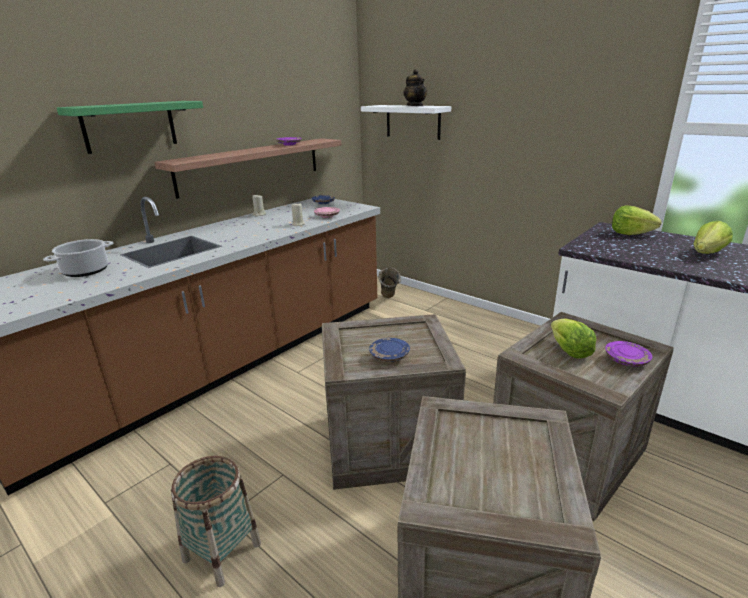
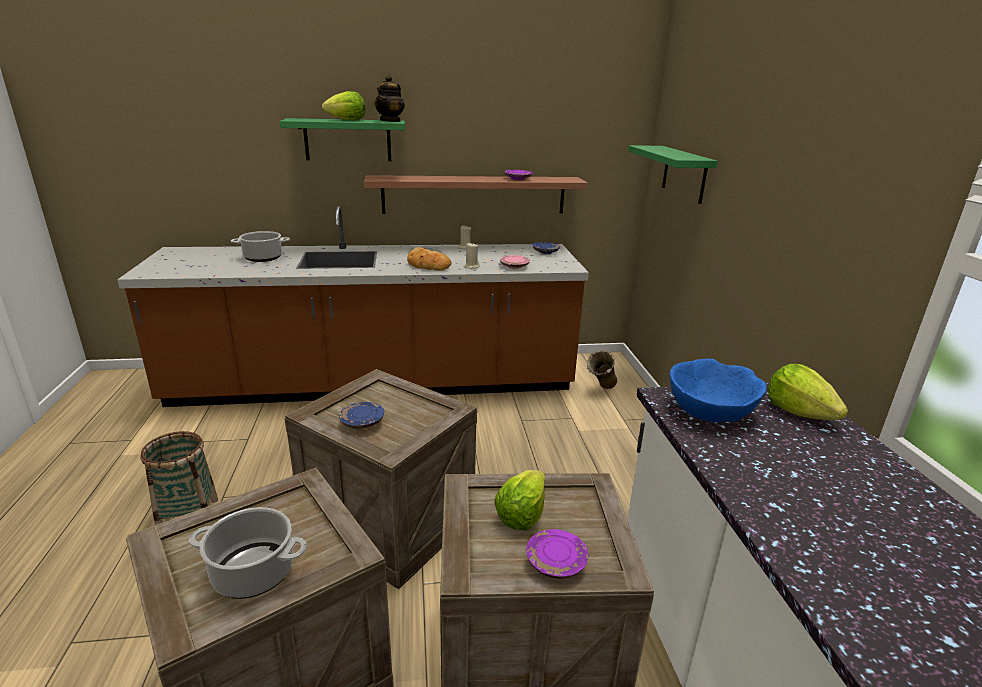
camera: 40 degrees right, 0 degrees up
(262, 232) = (427, 265): none -> bread
(413, 121) = (684, 174): white shelf -> green shelf
(415, 106) = (674, 154): teapot -> teapot (390, 121)
(526, 469) = (252, 572): none -> cooking pot
(607, 246) = (710, 411): none -> blue bowl
(707, 253) = (842, 489): lettuce -> lettuce (347, 120)

